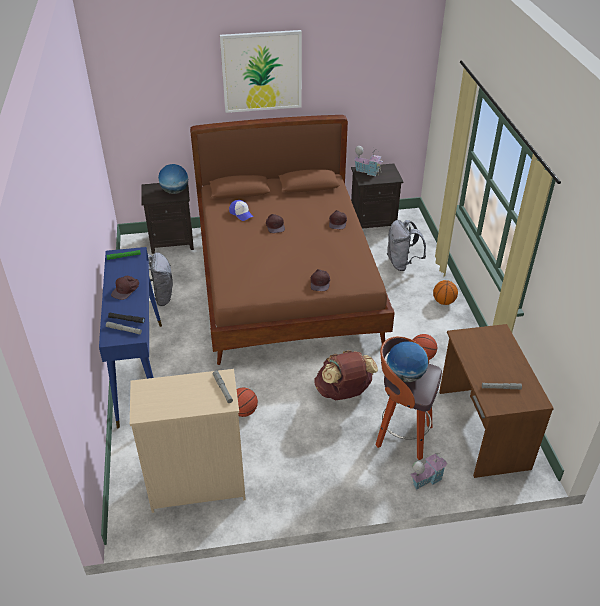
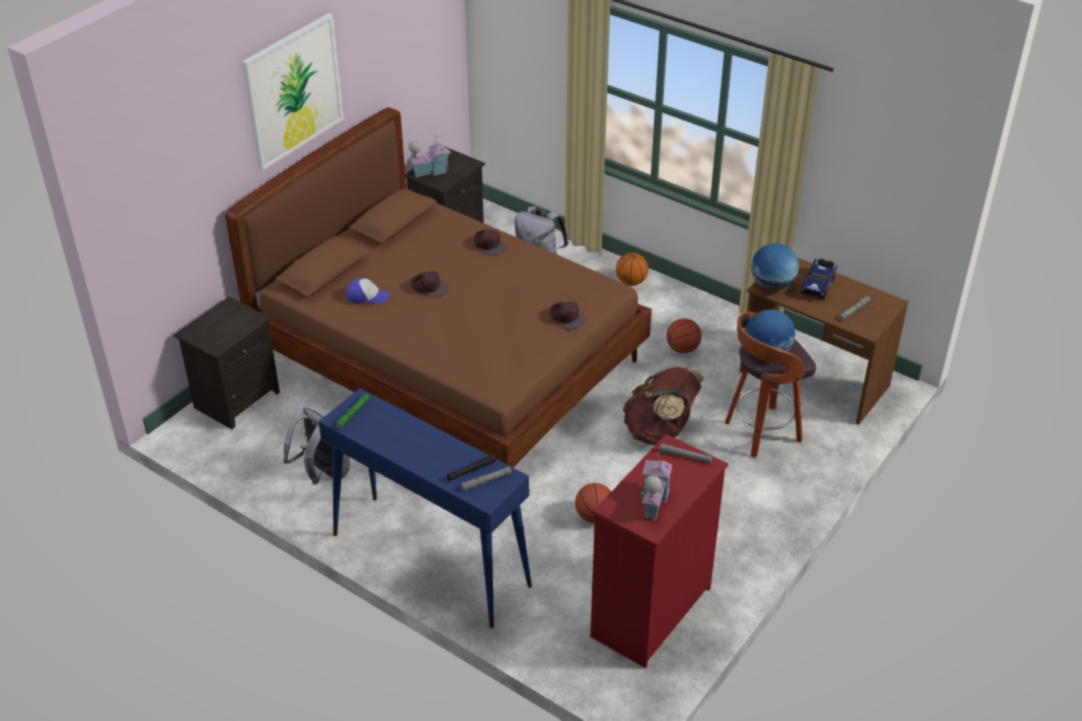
camera: 45 degrees left, 0 degrees up
(126, 290) = (418, 444): brown cap -> none
(174, 191) = (235, 318): globe -> globe (772, 285)
(196, 485) = (649, 612): beige dresser -> red dresser
(426, 479) = (826, 454): toy house -> toy house (653, 501)
(499, 357) = (818, 285): none -> toy truck

